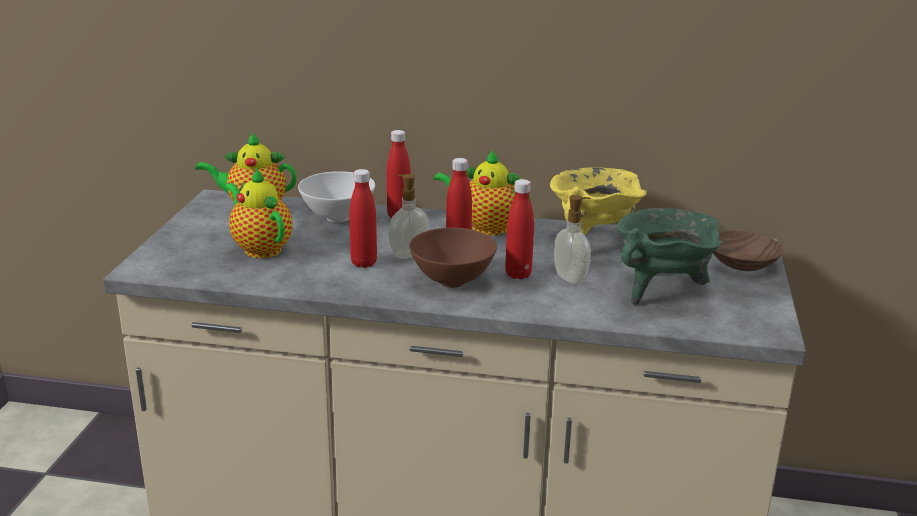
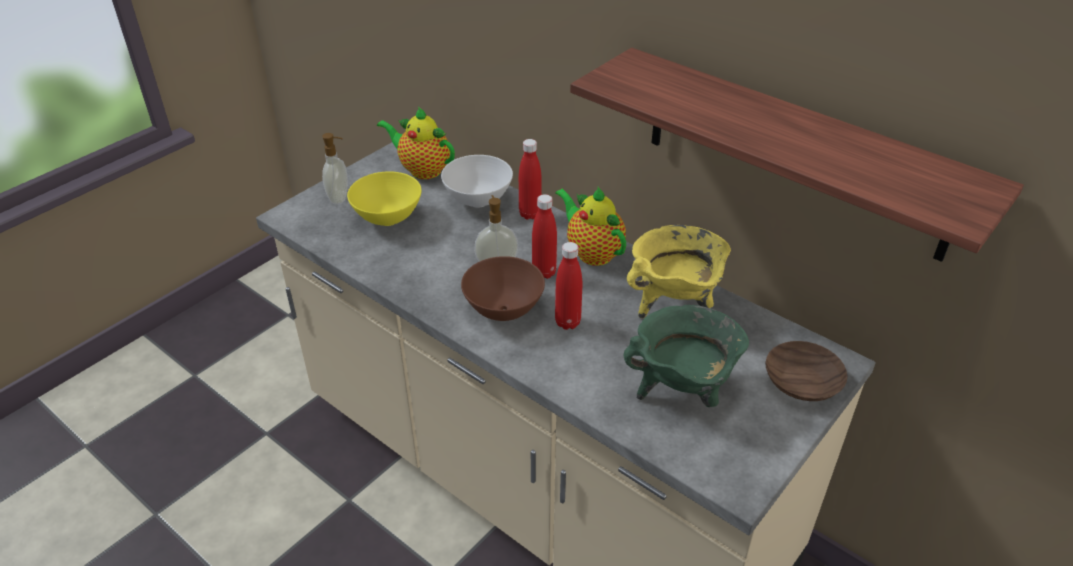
camera: 30 degrees right, 15 degrees up
(260, 248) = (388, 220): teapot -> yellow bowl
(364, 263) = (452, 264): red bottle -> none
(571, 278) = (611, 344): soap dispenser -> soap dispenser (340, 197)
(672, 66) = (794, 153): none -> shelf

